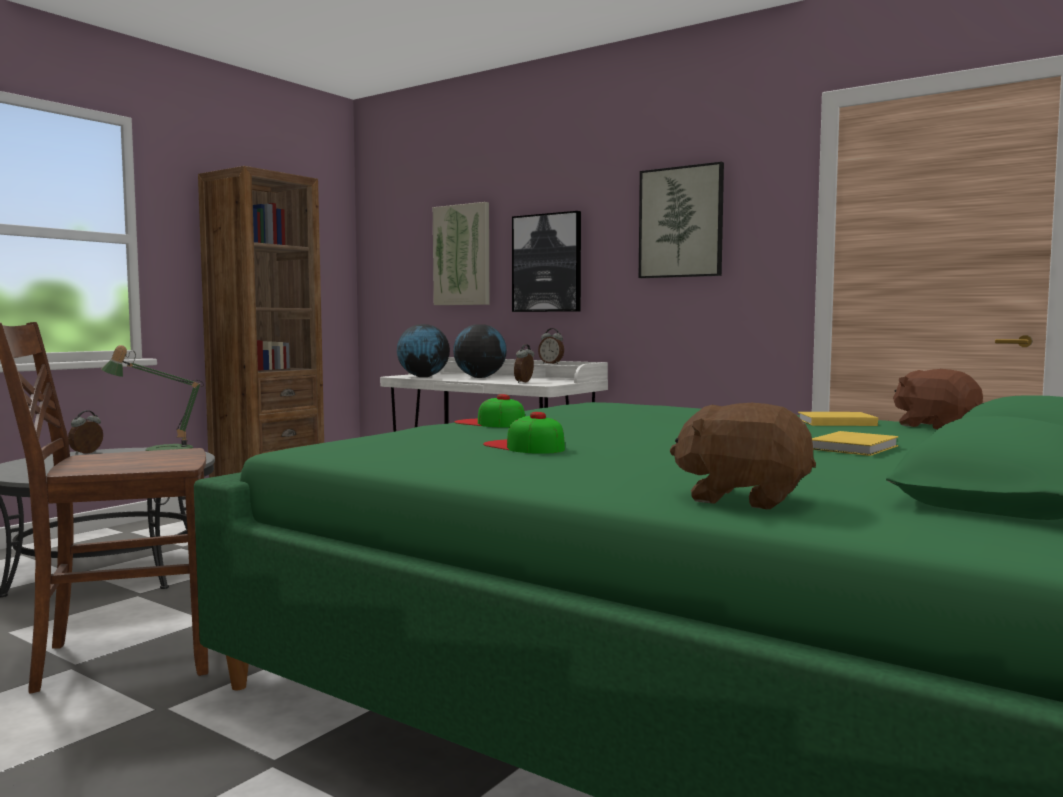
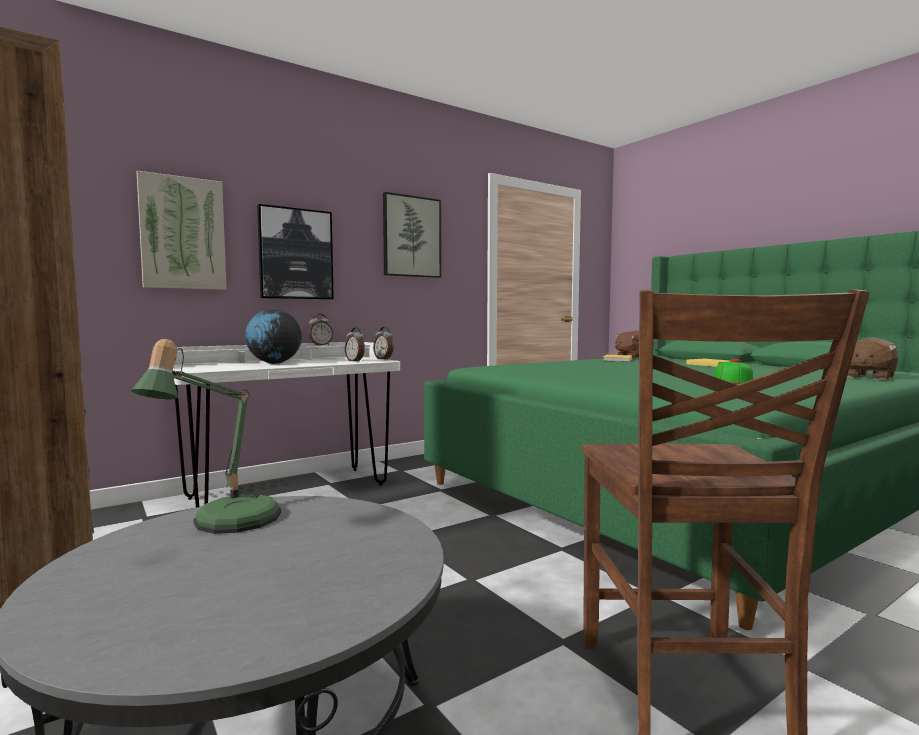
camera: 70 degrees left, 0 degrees up
(87, 453) = (78, 582): alarm clock -> alarm clock (384, 359)
(423, 376) = (224, 368): globe -> none
(490, 423) = (604, 379): cap -> none

